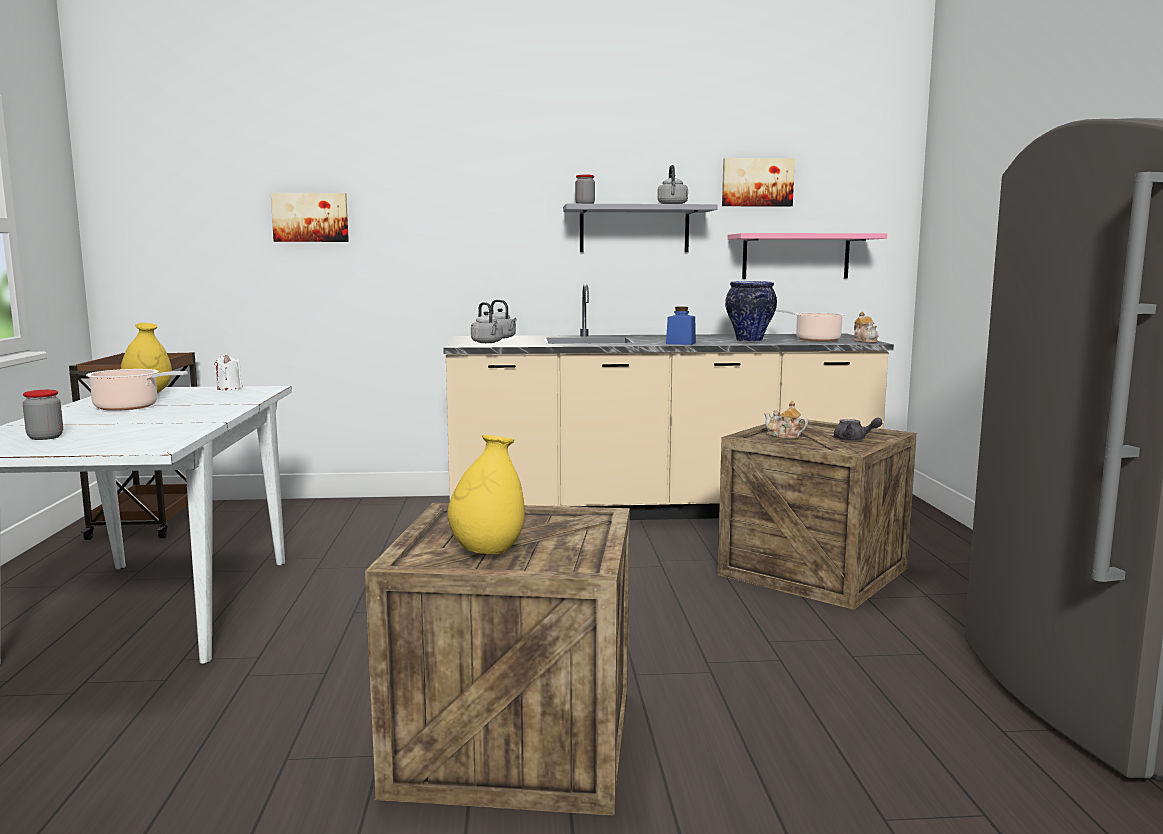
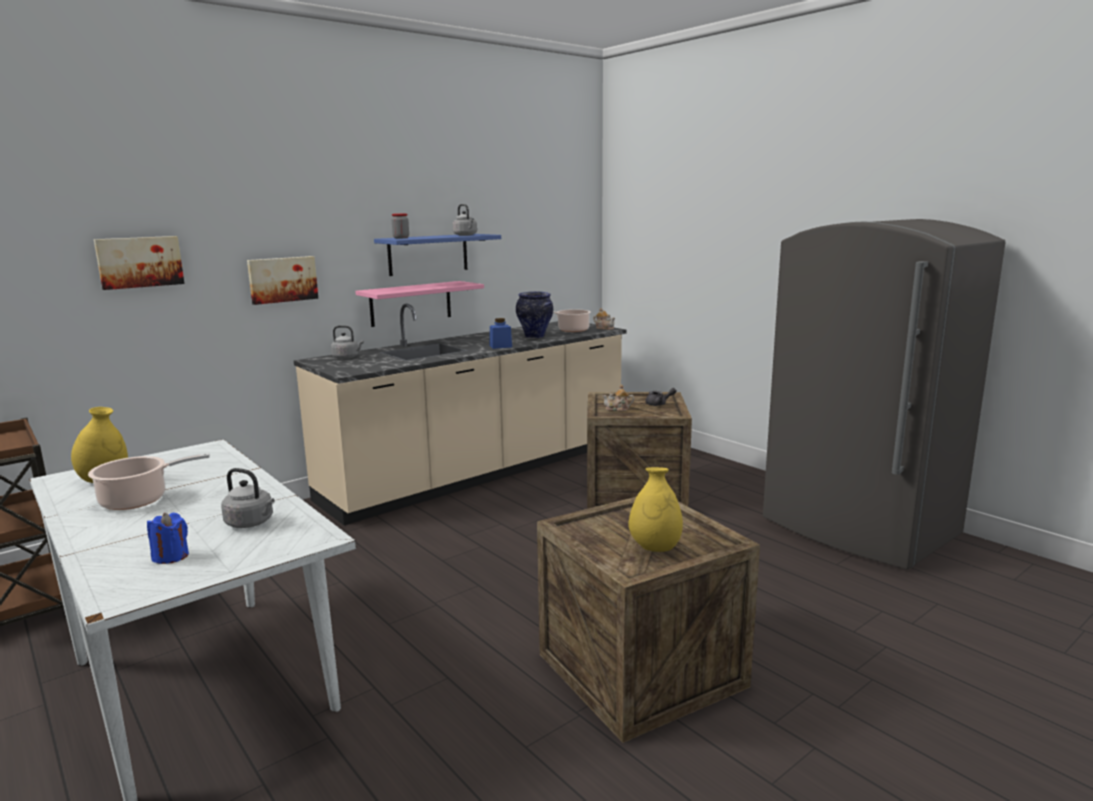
camera: 35 degrees left, 5 degrees up
(45, 437) = (171, 556): jar -> blue candle
(229, 388) = (171, 454): white candle -> none
(488, 342) = (356, 366): grey kettle -> grey kettle (251, 523)
(634, 229) = (428, 254): grey shelf -> blue shelf
(757, 182) = (508, 213): picture -> picture (282, 279)
(795, 256) = (534, 267): pink shelf -> pink shelf (411, 303)

